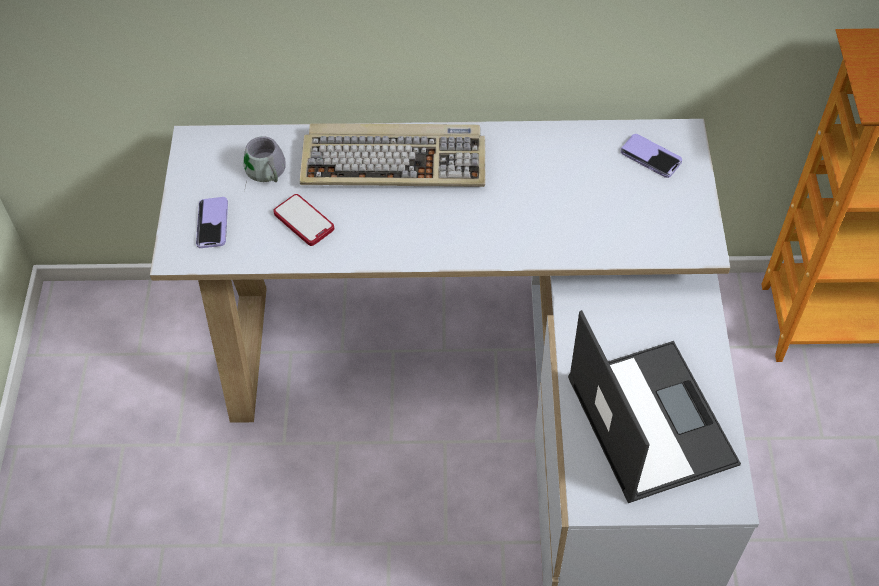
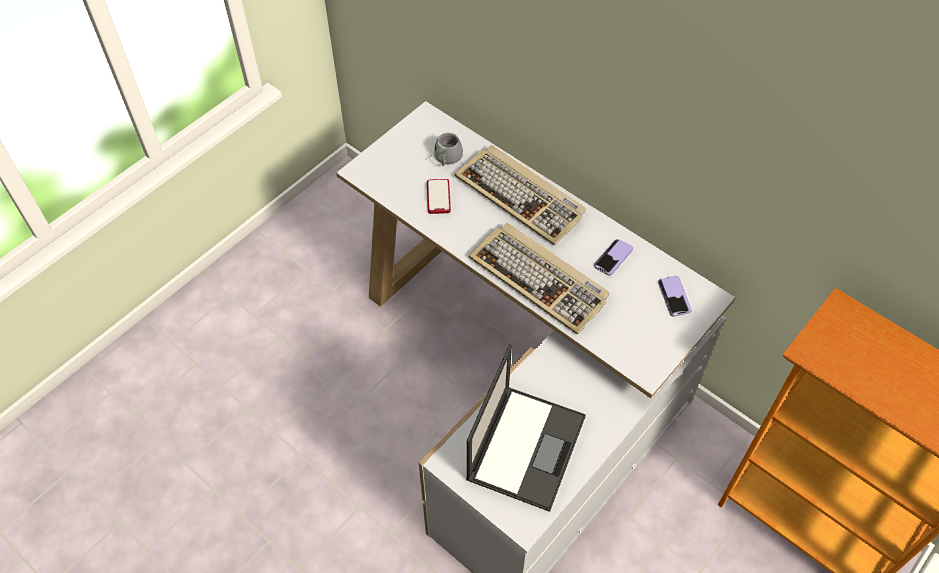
camera: 40 degrees right, 0 degrees up
(212, 224) = (391, 166): phone -> phone (613, 258)
(506, 232) = (540, 279): none -> keyboard

